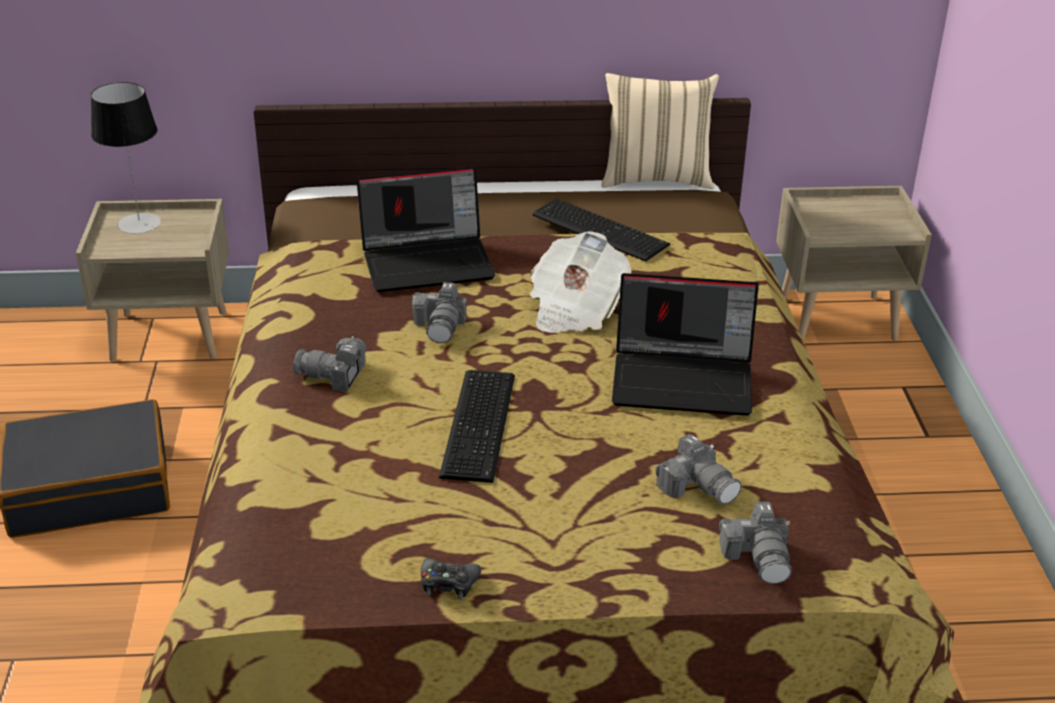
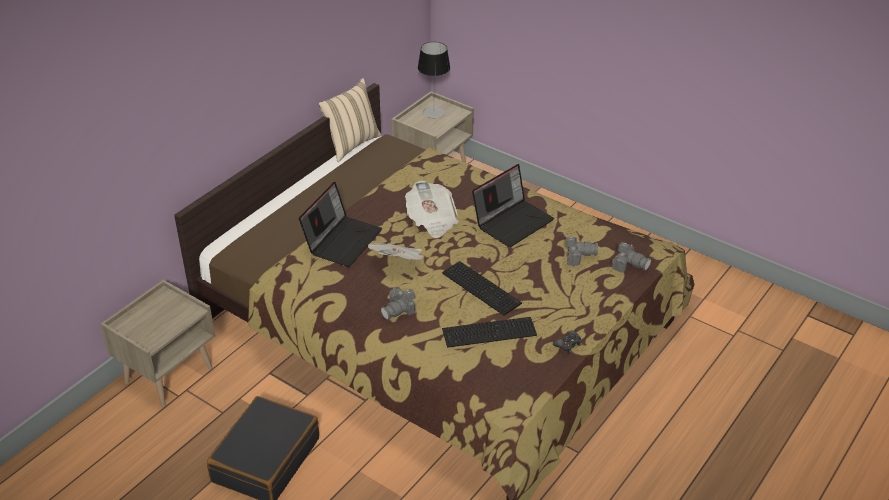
camera: 50 degrees left, 5 degrees up
(139, 223) = (141, 319): table lamp -> table lamp (434, 112)
(441, 326) = (399, 262): camera -> newspaper
(600, 228) = (379, 181): keyboard -> keyboard (487, 331)

